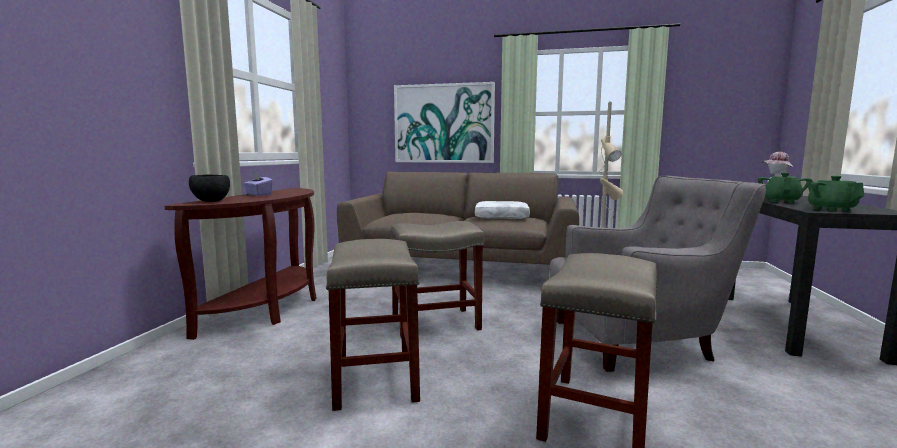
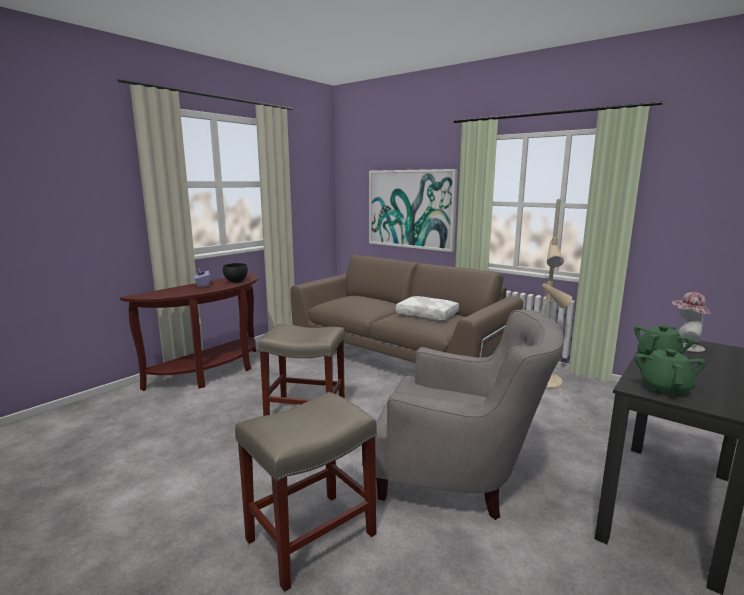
camera: 25 degrees right, 5 degrees up
(211, 201) = (154, 293): black bowl -> black bowl (236, 281)
(375, 377) = (209, 452): beige stool -> none

